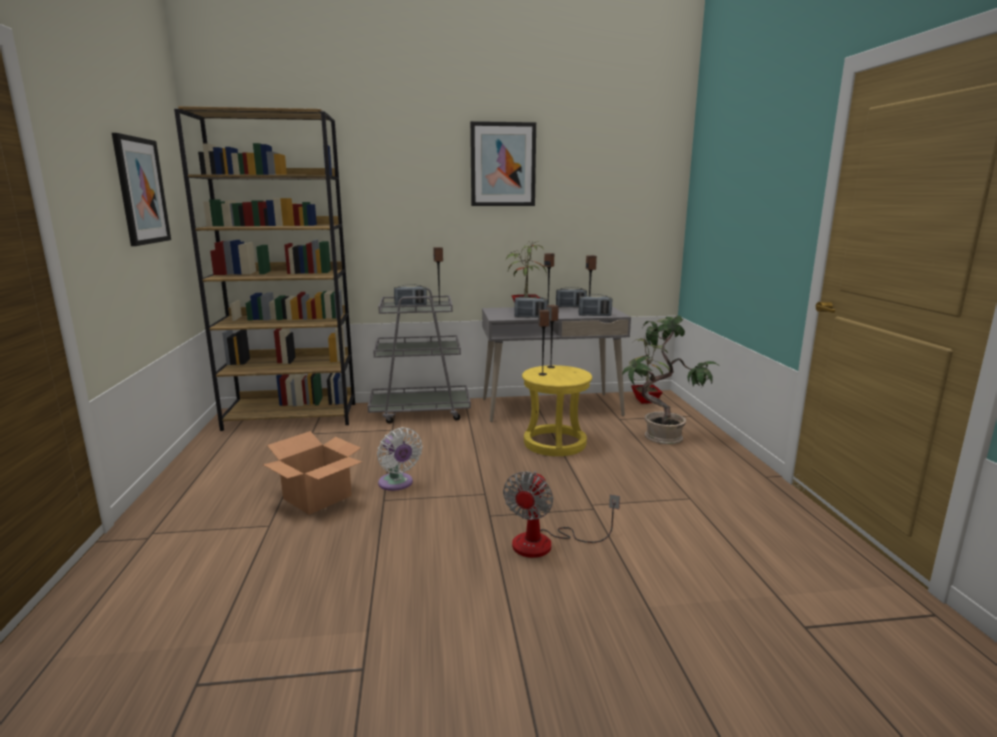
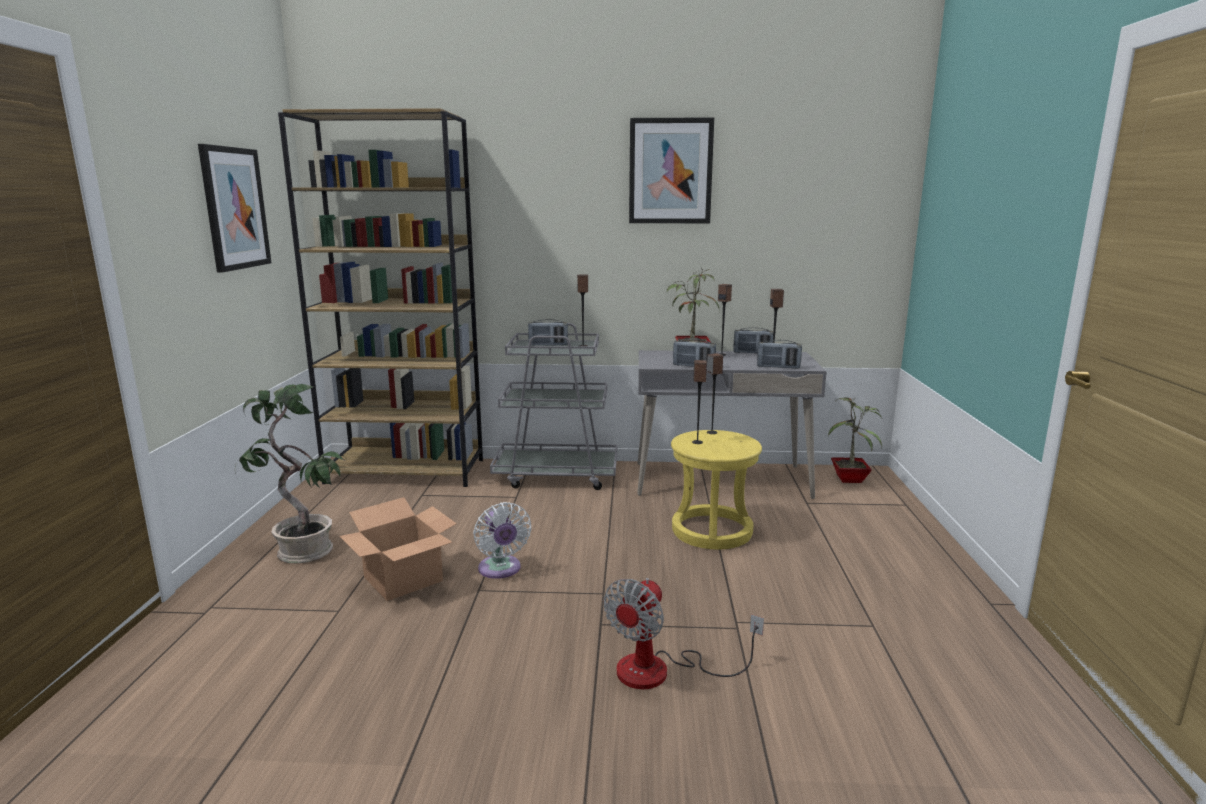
camera: 10 degrees right, 0 degrees up
(662, 438) = (858, 534): potted plant -> potted plant (302, 552)

